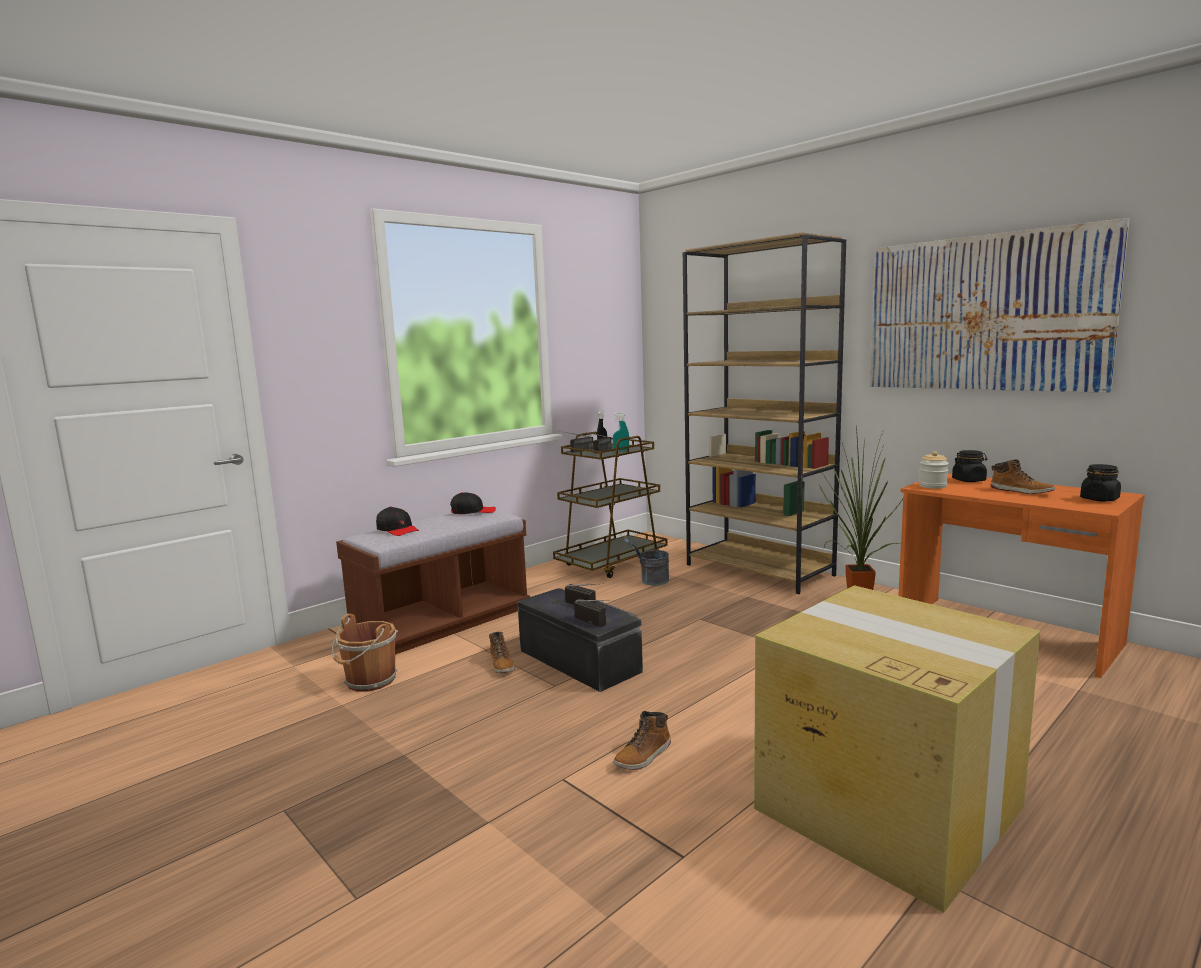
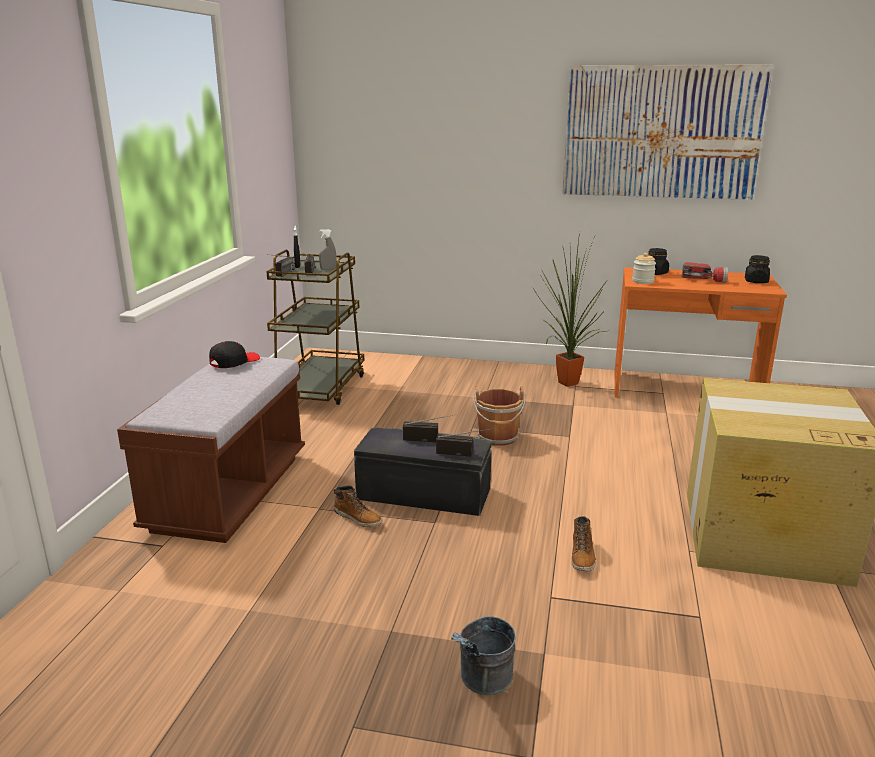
camera: 35 degrees left, 10 degrees up
(369, 681) = (243, 577): brown bucket -> brown bucket (498, 438)
(397, 530) = (189, 400): black cap -> none
(621, 450) = (328, 269): turquoise spray bottle -> grey spray bottle
(650, 582) = (383, 401): grey bucket -> grey bucket (482, 683)
(760, 570) = (462, 370): brown bookcase -> none
(1021, 491) = (703, 280): boot -> flashlight

